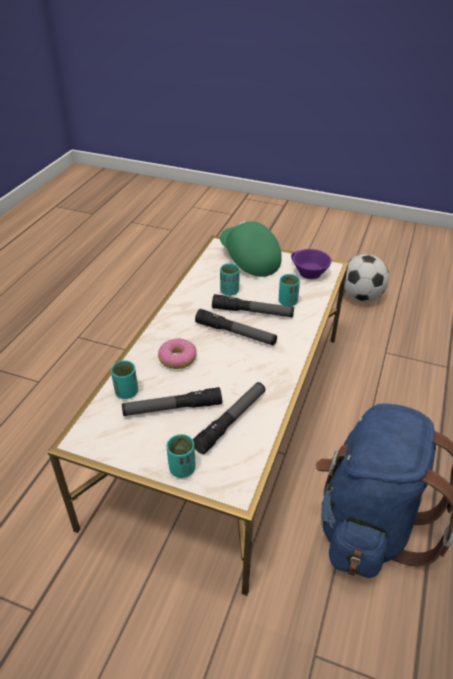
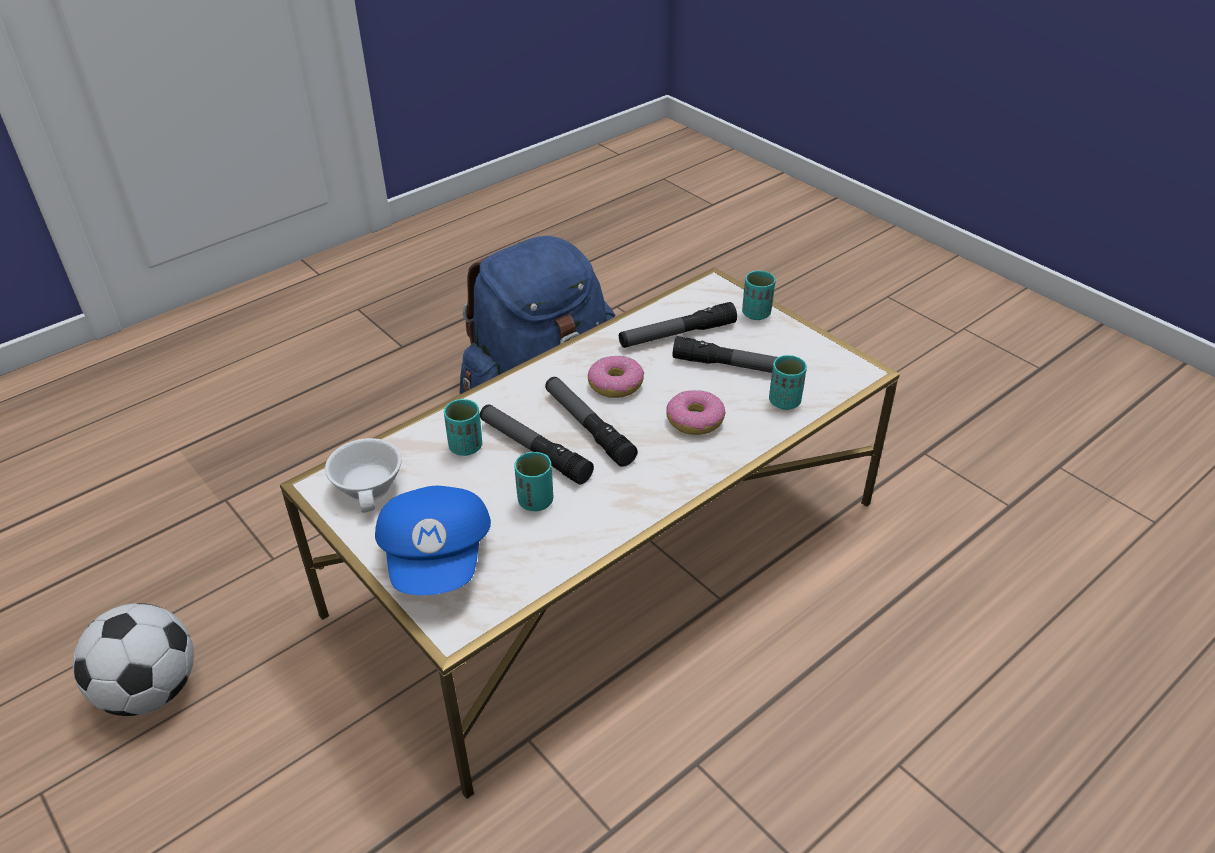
camera: 150 degrees left, 0 degrees up
(242, 365) = (616, 384): none -> donut
(248, 260) = (439, 558): green cap -> blue cap
(308, 273) = (371, 488): purple cup -> white cup

